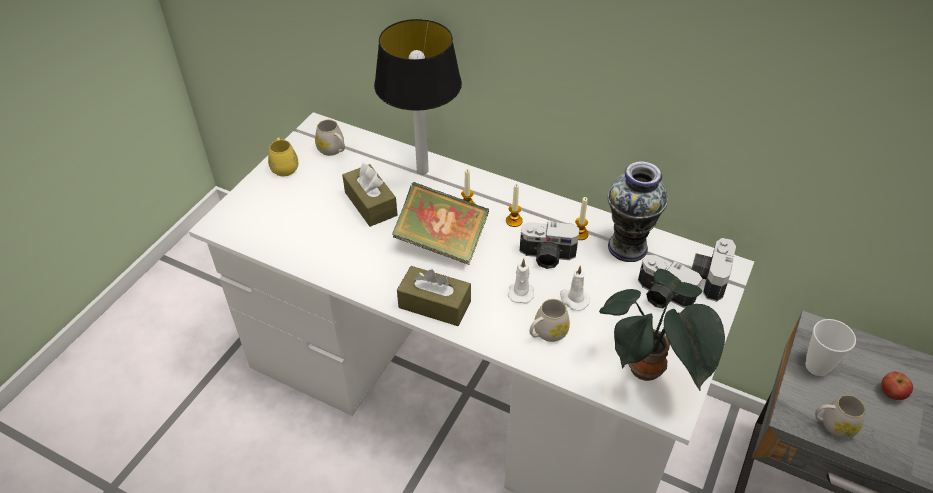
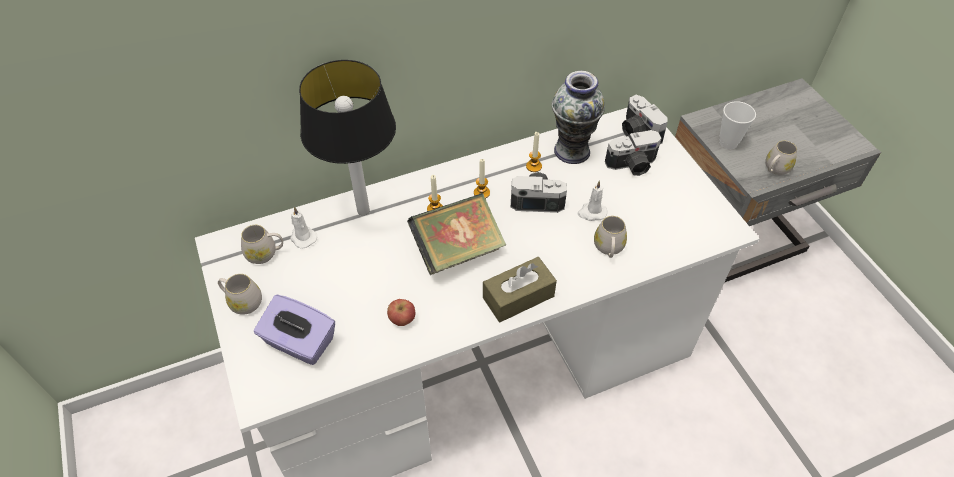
camera: 50 degrees left, 5 degrees up
(277, 214) = (299, 343): none -> purple tissue box
(284, 166) = (242, 302): yellow mug -> white mug
(370, 204) = (363, 268): brown tissue box -> none
(521, 292) = (556, 237): white candle -> white candle (303, 237)
(547, 257) = (537, 199): camera -> camera turned 135 degrees counterclockwise
(648, 372) = (689, 219): potted plant -> none
(891, 393) = (773, 127): apple -> apple (402, 319)

